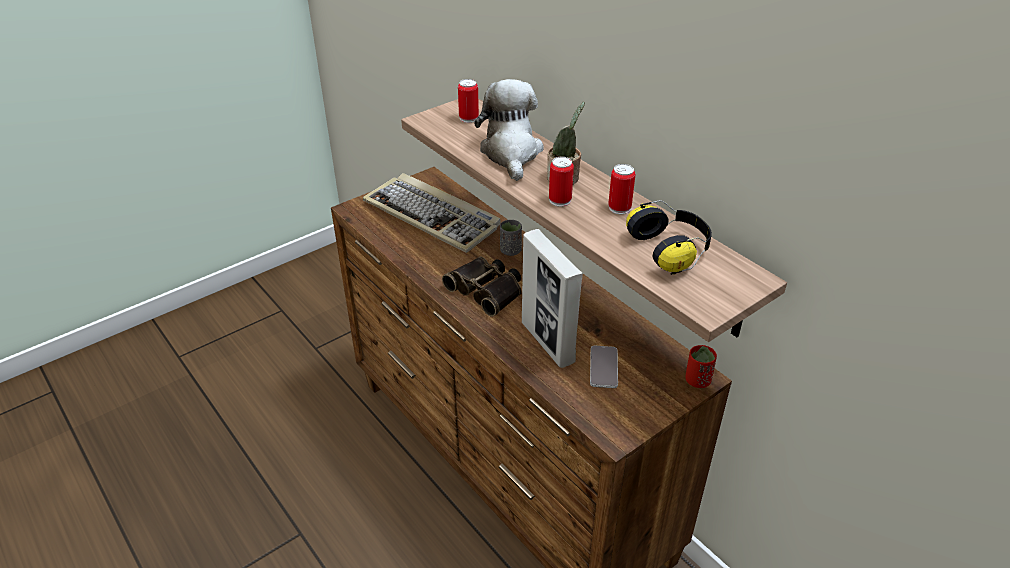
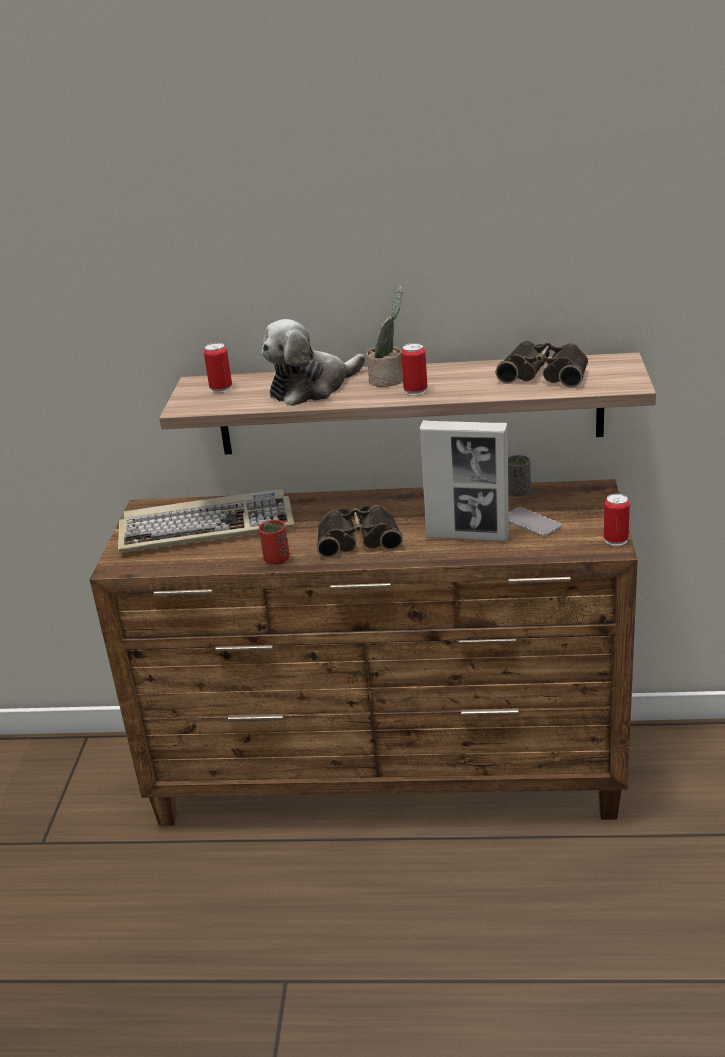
camera: 45 degrees left, 10 degrees down
(510, 251) = (324, 508): grey cup -> grey cup (518, 492)
(511, 153) = (312, 388): plush toy -> plush toy turned 75 degrees counterclockwise
(619, 208) = (464, 373): can -> can (615, 540)
(670, 250) = (546, 374): headphones -> binoculars
(697, 380) = (597, 491): red cup -> red cup (276, 559)

